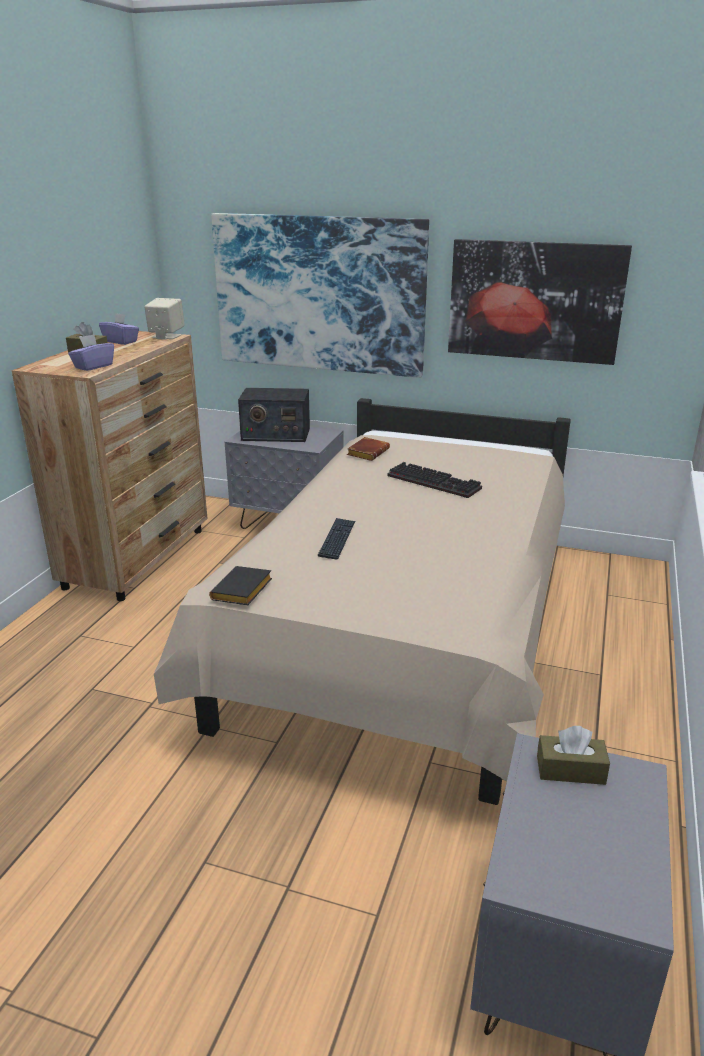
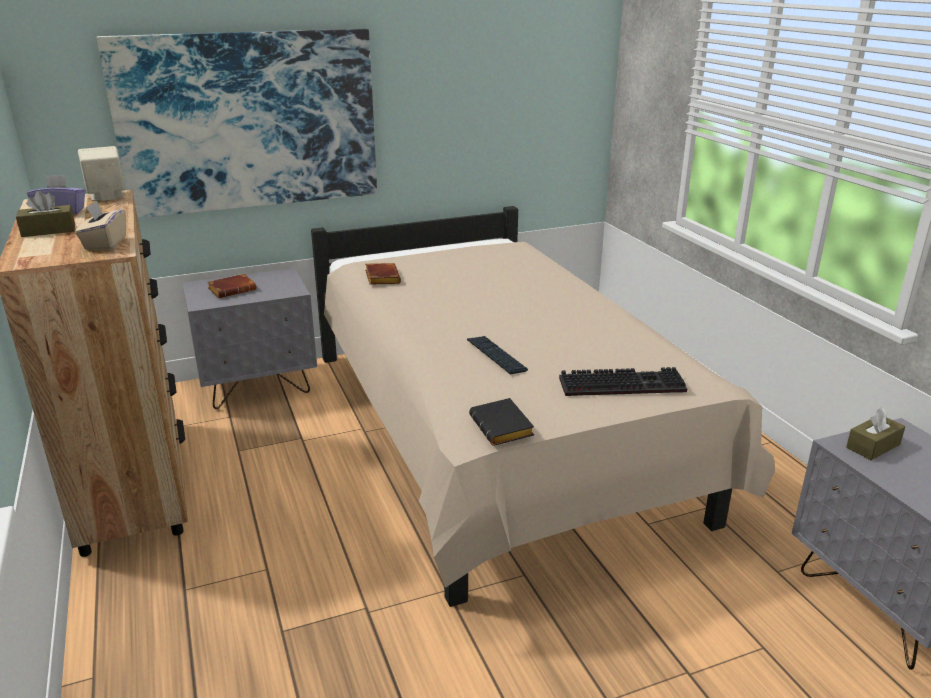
camera: 40 degrees left, 0 degrees up
(93, 366) = (105, 243): purple tissue box -> beige tissue box
(275, 434) = (233, 289): radio -> brown book
(436, 482) = (484, 285): keyboard -> keyboard (623, 384)
(534, 301) = (473, 101): picture -> none

